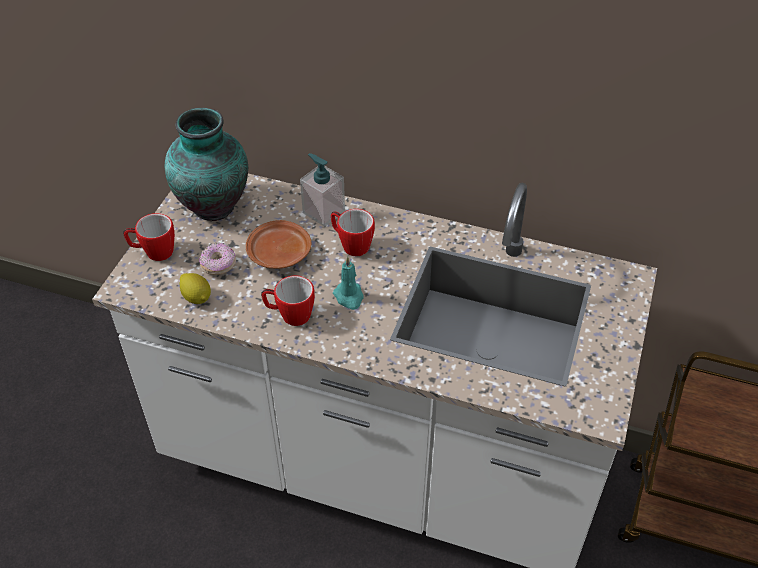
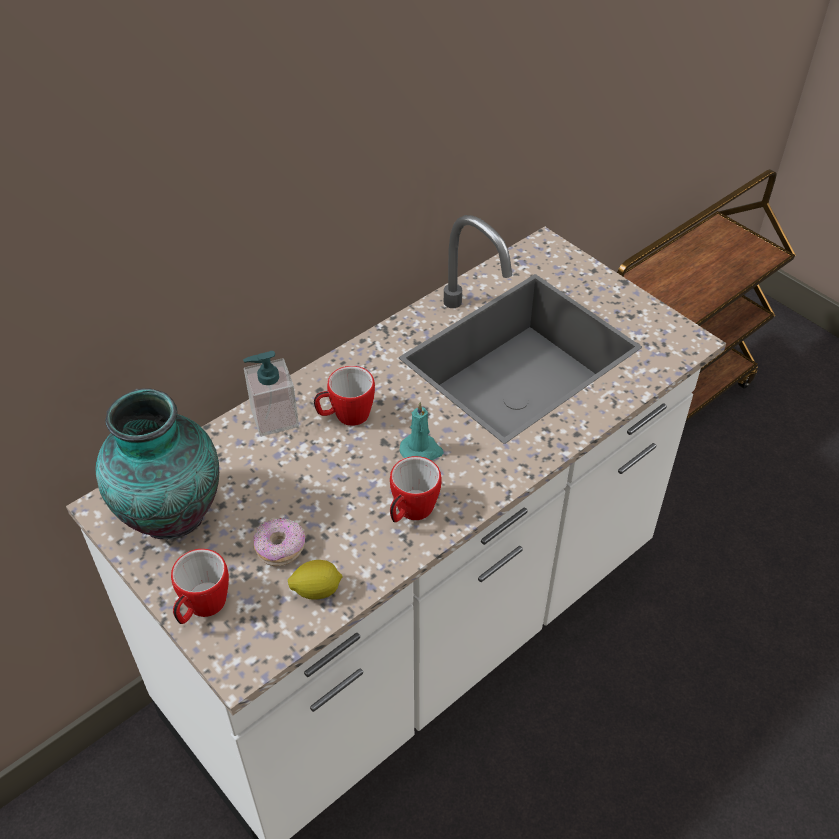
camera: 60 degrees left, 0 degrees up
(279, 254) = (309, 483): brown plate -> none

